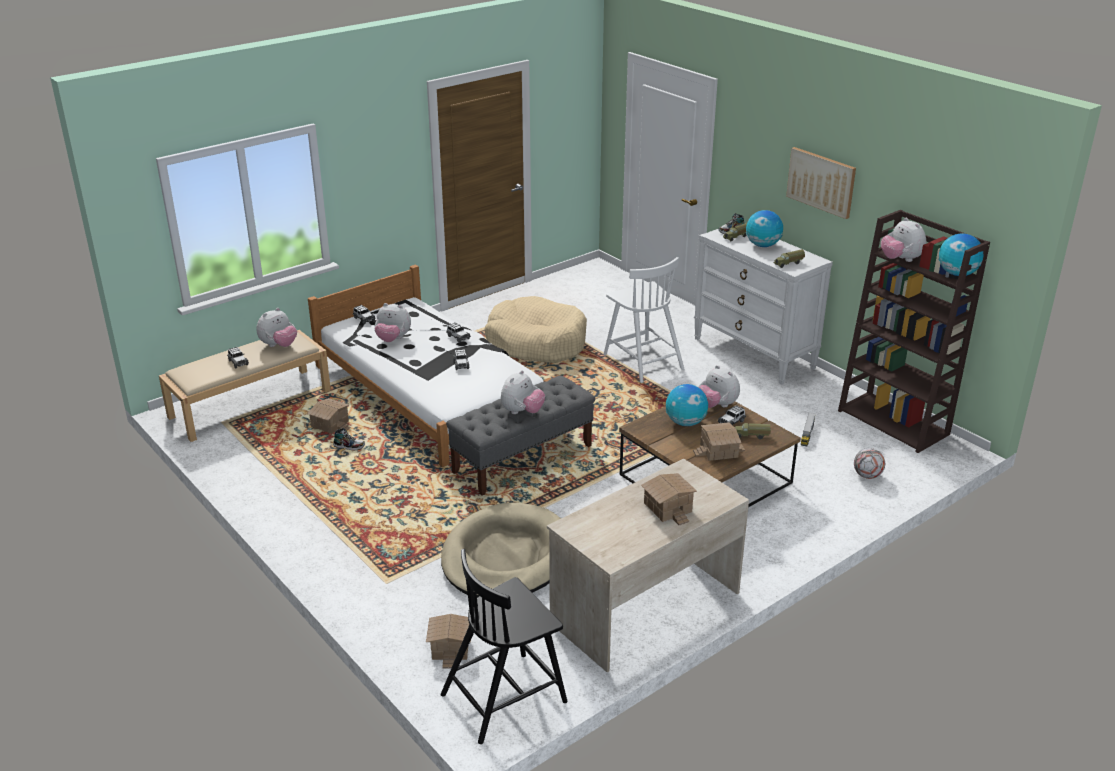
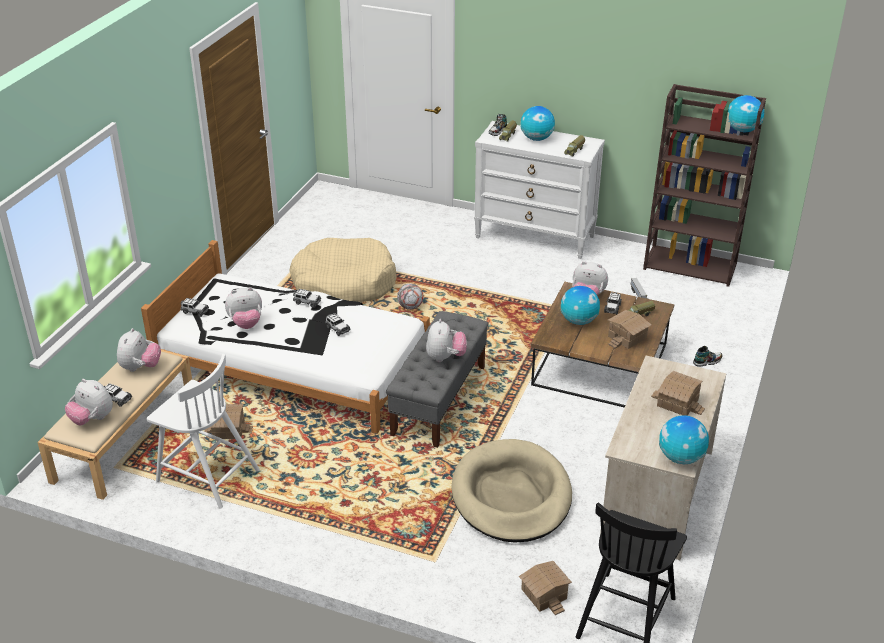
camera: 30 degrees left, 5 degrees up
(349, 446) = (270, 445): shoe -> shoe (707, 361)
(616, 553) = (681, 458): none -> globe
(642, 361) = (452, 272): white chair -> white chair (206, 474)
(821, 182) = (585, 71): picture -> none
(867, 476) = (711, 318): football -> football (410, 307)
(900, 260) = (691, 128): plush toy -> plush toy (92, 419)

